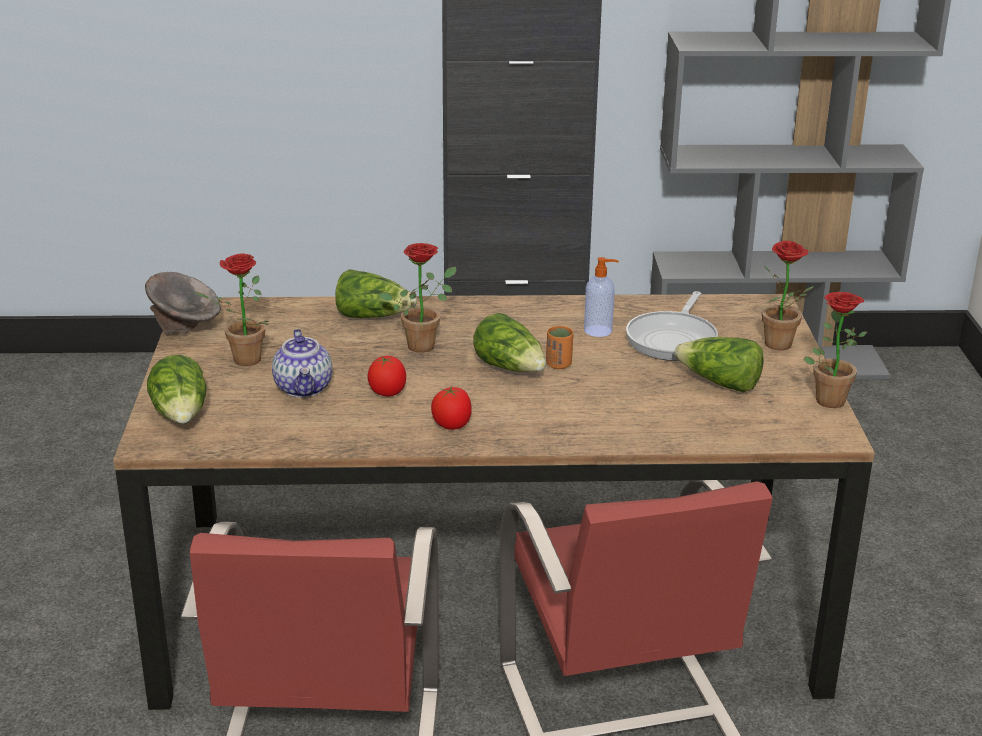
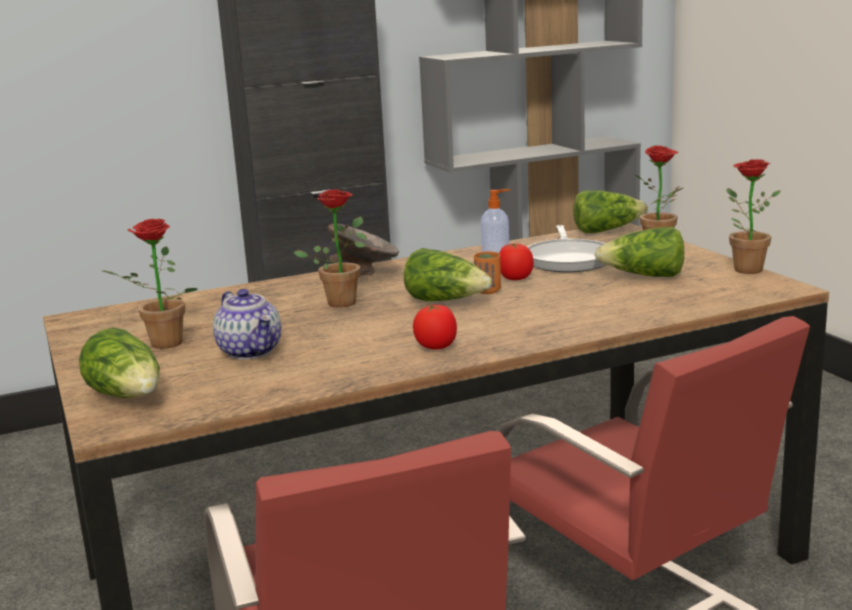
camera: 20 degrees left, 10 degrees down
(186, 329) = (76, 335): grey bowl -> grey bowl (365, 275)
(373, 316) = (271, 293): lettuce -> lettuce (606, 230)
(387, 392) = (343, 338): tomato -> tomato (515, 278)

